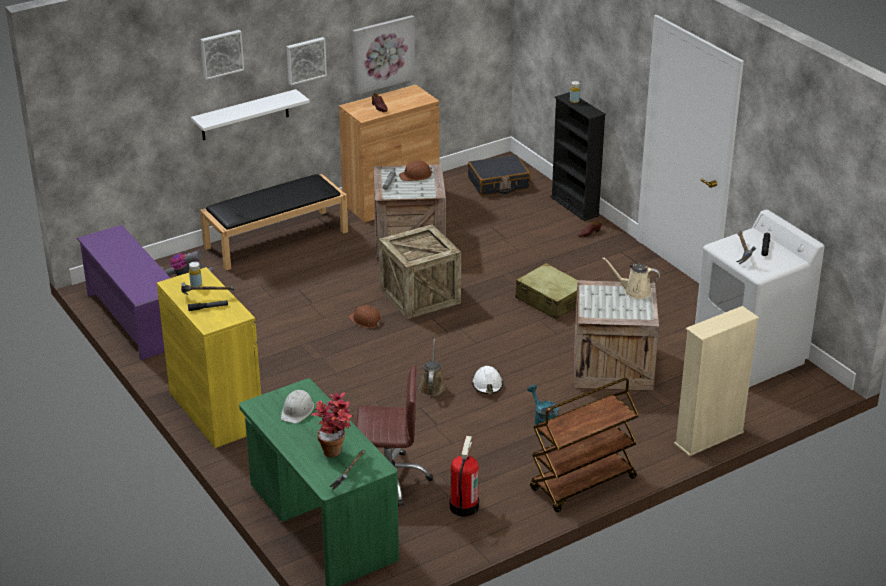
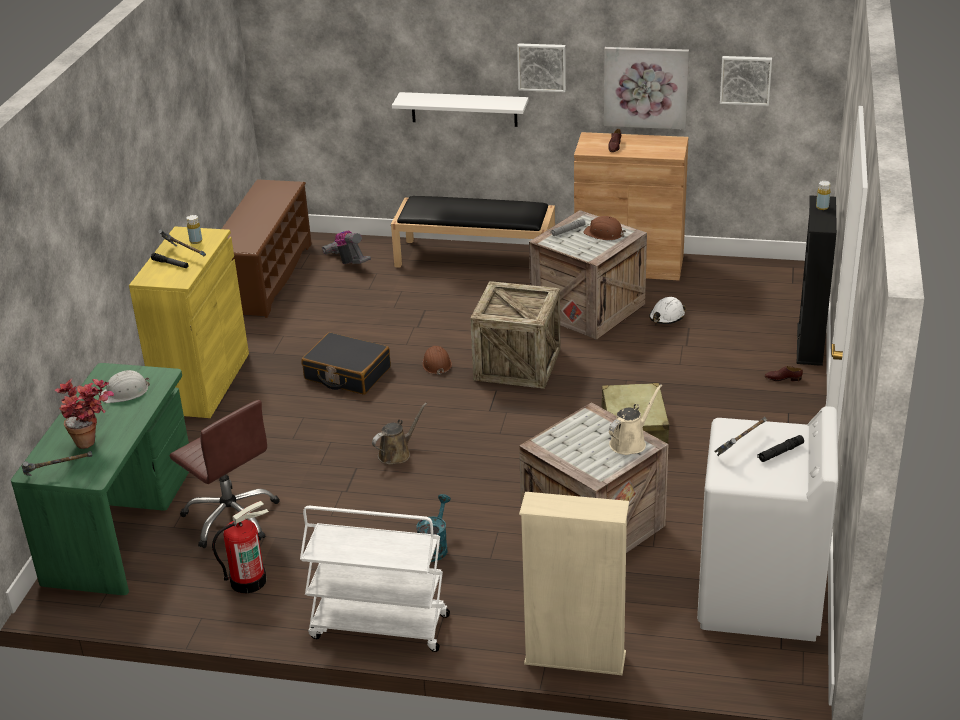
camera: 45 degrees right, 0 degrees up
(135, 319) = (266, 277): purple shoe rack -> brown shoe rack
(221, 53) = (437, 31): picture -> picture (745, 79)
(487, 385) = (445, 479): white hard hat -> white hard hat (666, 317)
(498, 183) = (762, 289): black suitcase -> black suitcase (347, 374)
(583, 484) = (378, 627): brown cart -> white cart
(634, 291) = (630, 442): beige watering can -> beige watering can turned 75 degrees clockwise

